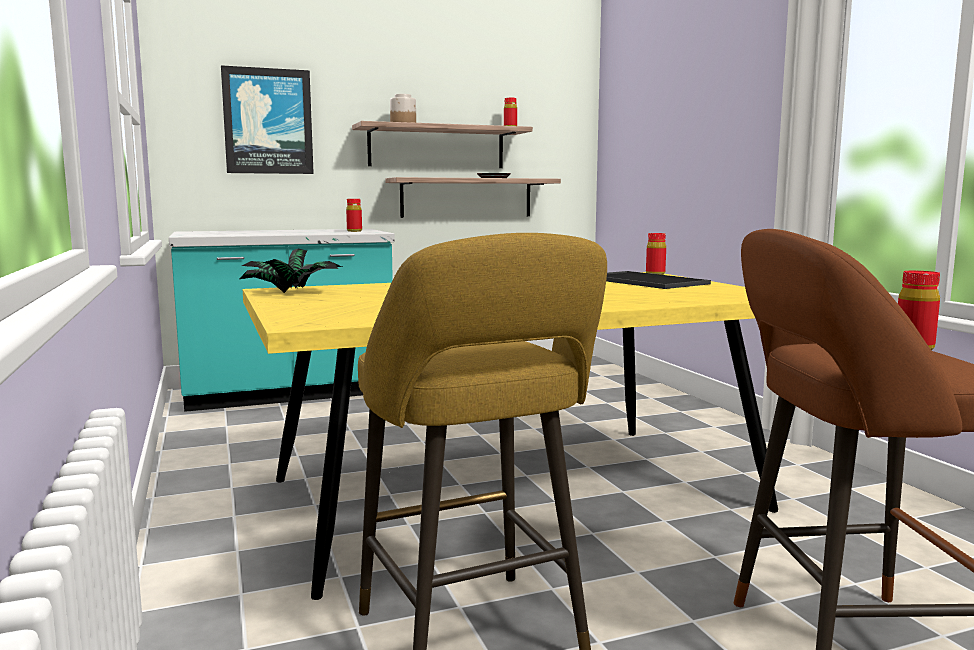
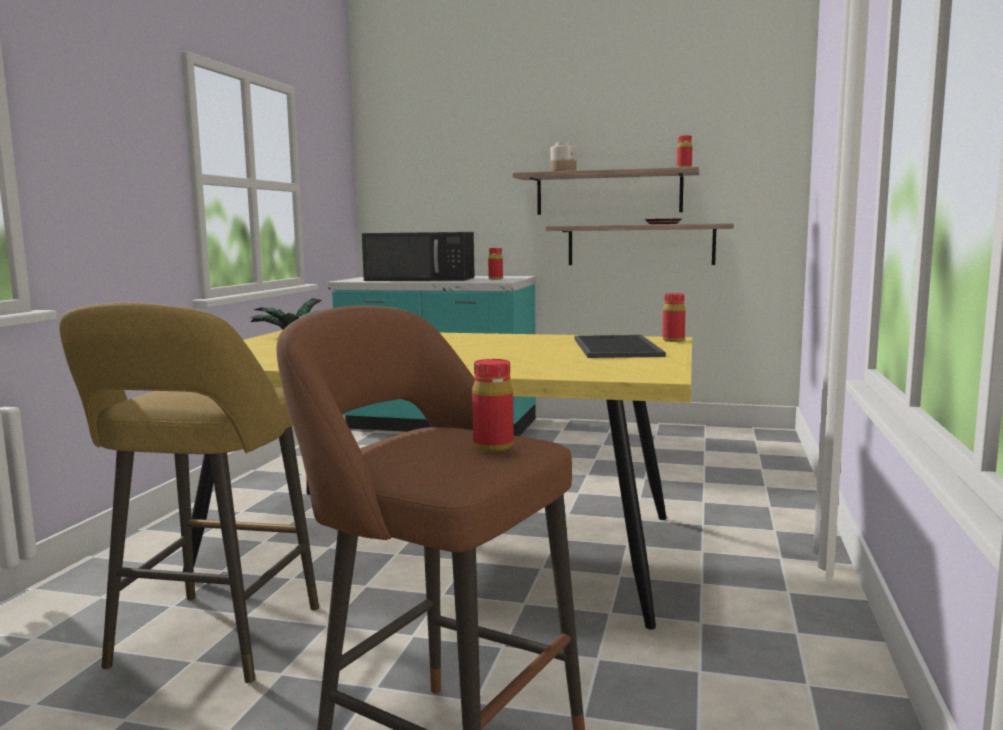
camera: 35 degrees right, 0 degrees up
(268, 121) = (449, 177): picture -> none
(270, 232) = (422, 279): none -> black microwave

